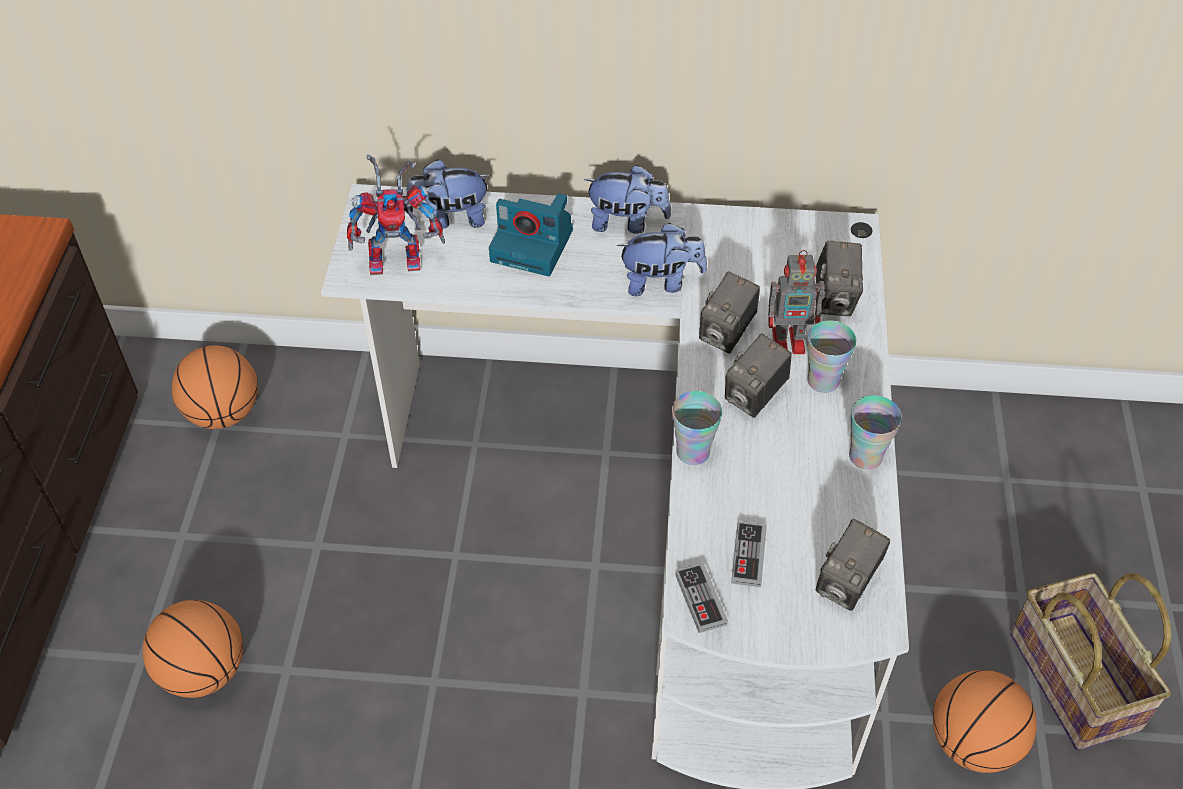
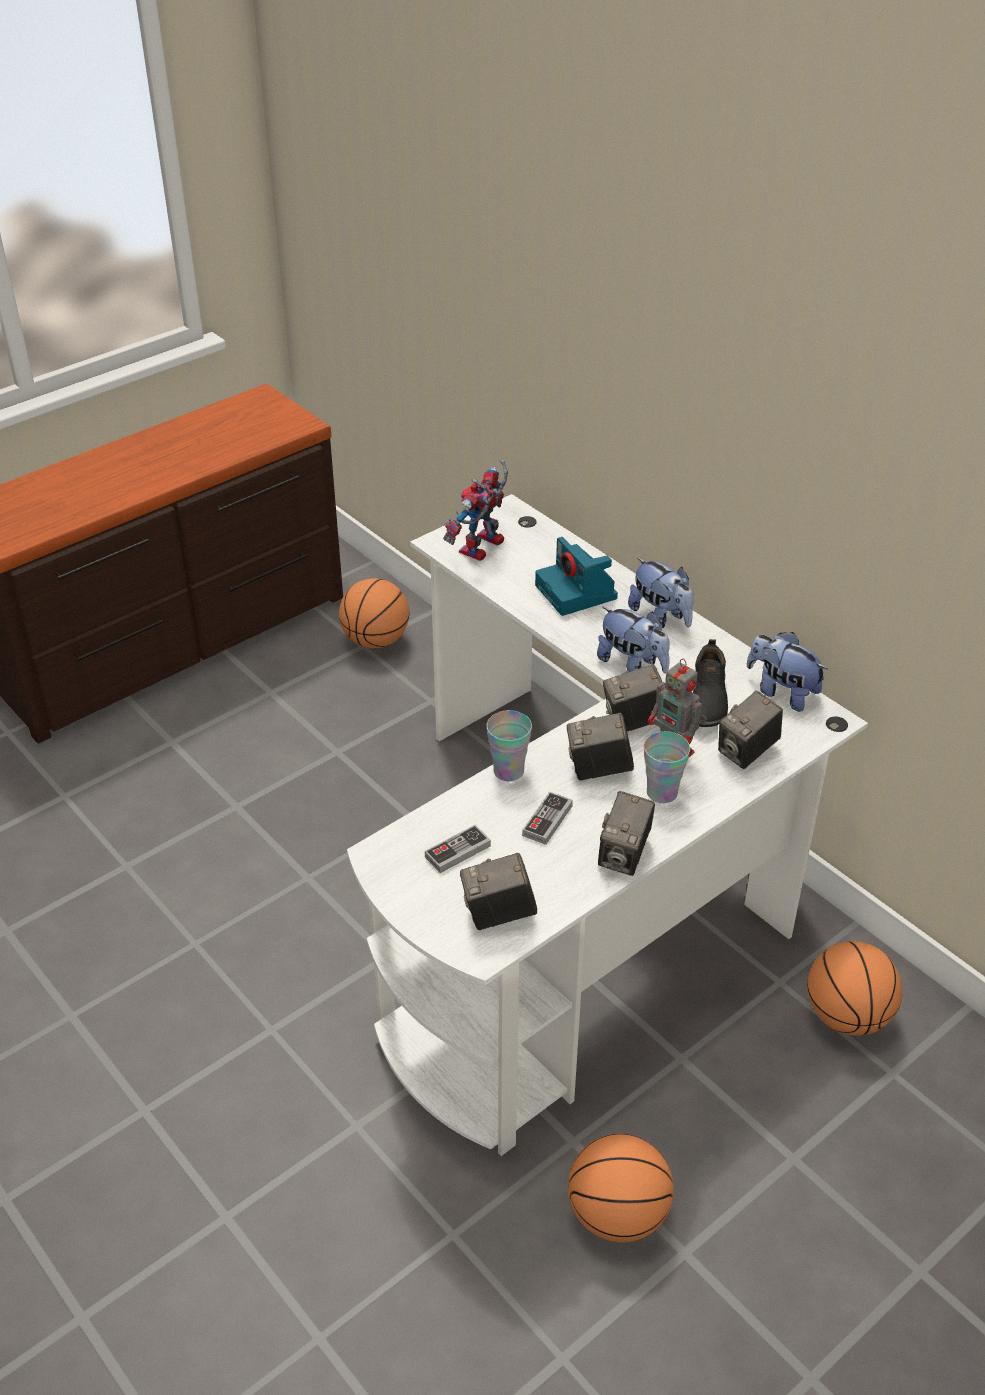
camera: 45 degrees right, 10 degrees down
(203, 671) = (194, 773): basketball -> basketball (847, 1016)
(399, 258) = (482, 550): toy robot -> toy robot turned 90 degrees clockwise
(450, 218) = (545, 546): plush toy -> plush toy (782, 692)
(700, 600) = (393, 851): game controller -> game controller (547, 820)
(752, 274) = (706, 699): none -> black shoe
(865, 456) = (624, 856): cup -> camera
(1071, 681) = (756, 1246): basket -> none

